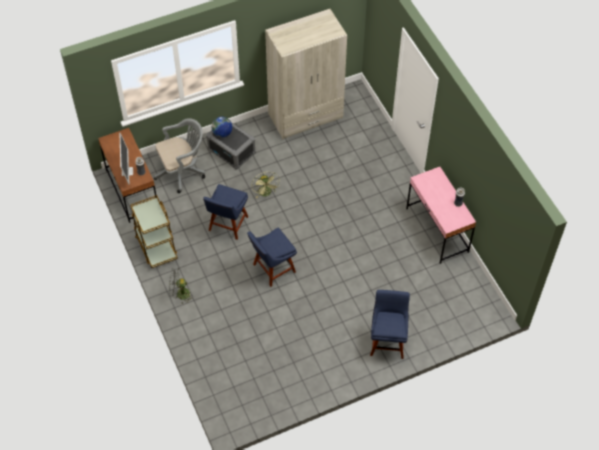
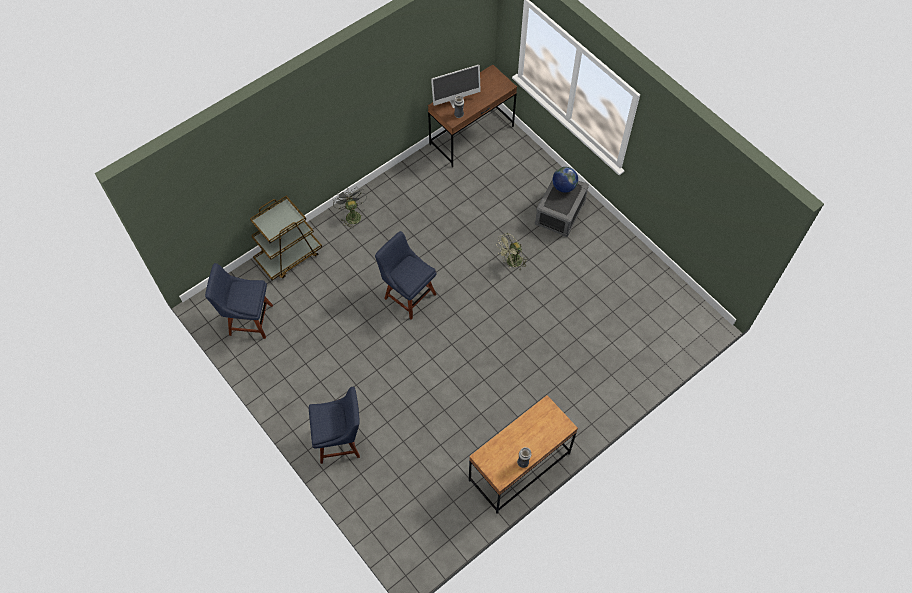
camera: 75 degrees right, 5 degrees up
(156, 246) = (406, 177): brown cart -> brown cart (289, 256)
(182, 171) = (514, 173): grey office chair -> none
(227, 225) = (454, 235): blue chair -> blue chair (248, 319)
(306, 116) = (643, 276): beige wardrobe -> none
(437, 230) = (519, 467): pink desk -> brown desk

